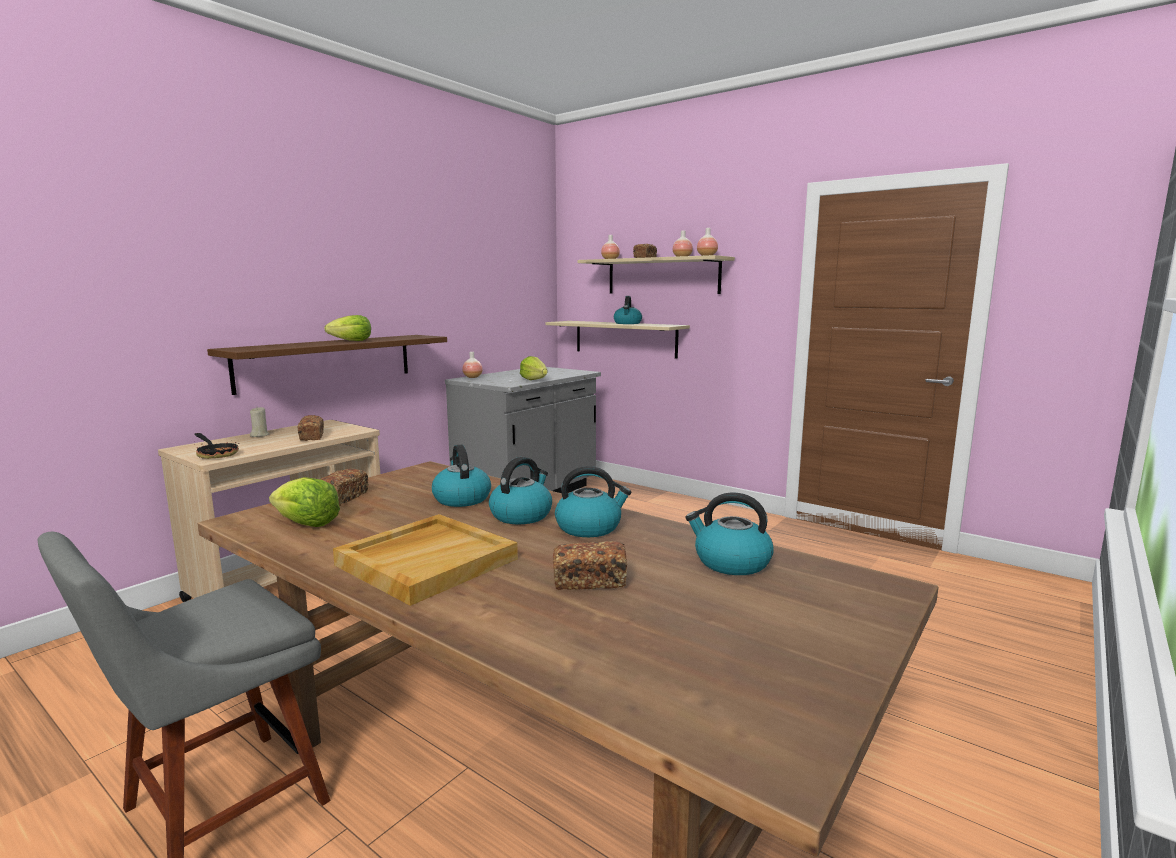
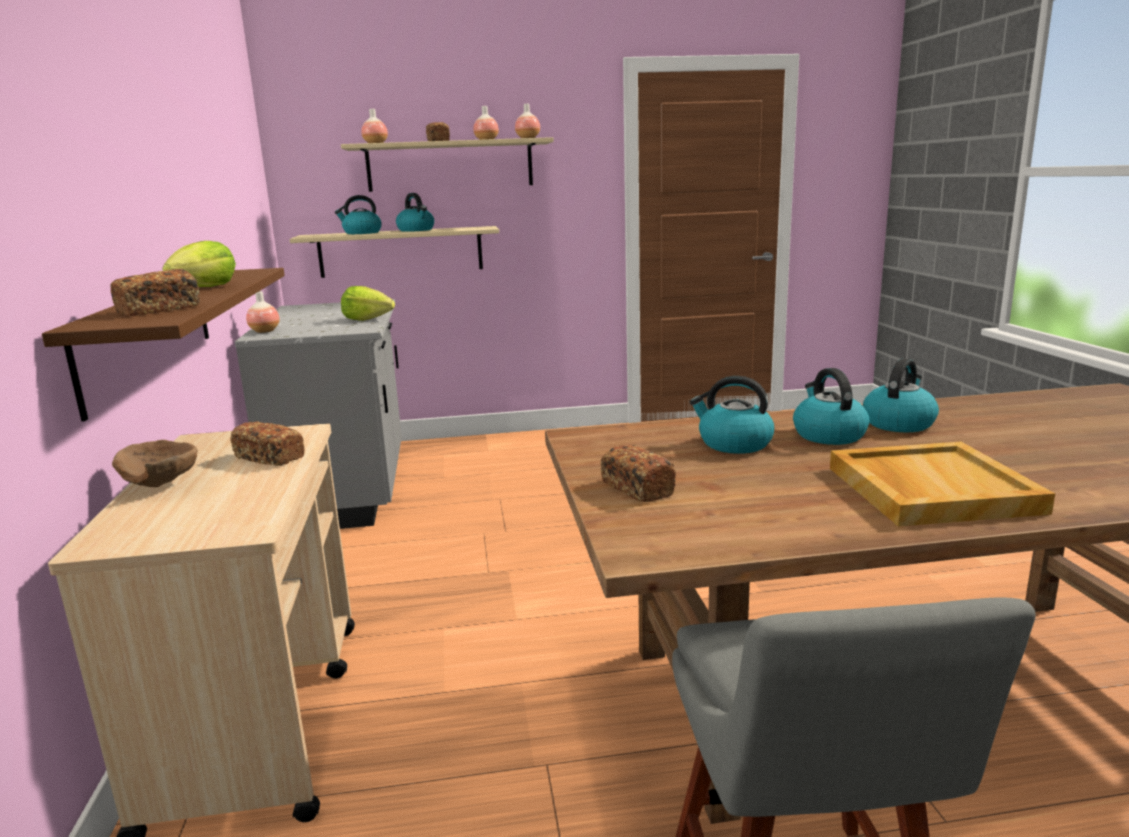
camera: 45 degrees left, 5 degrees up
(216, 454) = (222, 524): frying pan -> none
(260, 435) = (164, 484): beige candle -> brown bowl
(306, 524) = (719, 519): lettuce -> none
(589, 581) = (1040, 450): bread -> bread (159, 310)
(730, 562) = (1034, 409): kettle -> kettle (361, 233)

